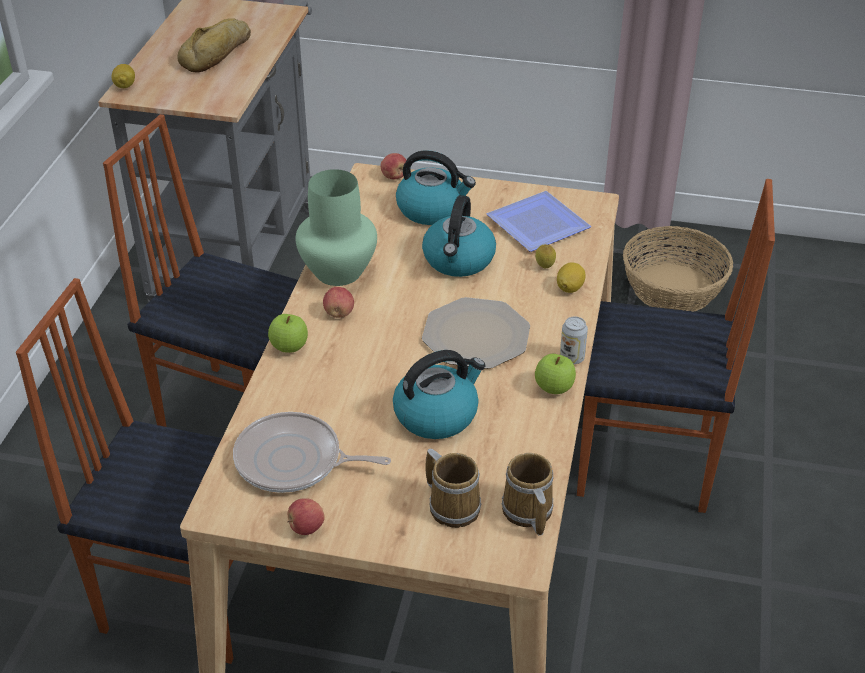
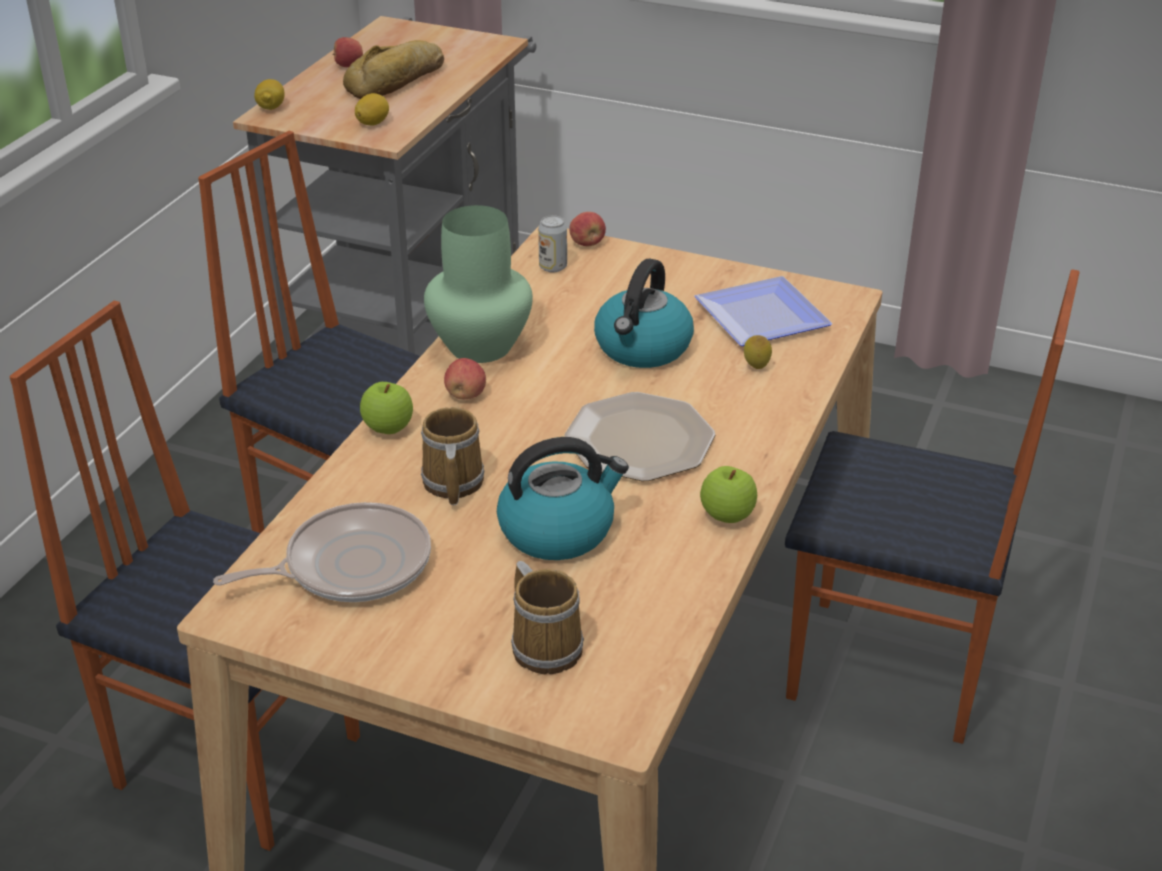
camera: 10 degrees right, 5 degrees down
(294, 461) = (350, 565): frying pan -> frying pan turned 135 degrees clockwise
(306, 527) = (340, 648): apple -> apple (348, 65)
(432, 209) = (626, 285): kettle -> none
(526, 512) = (645, 666): mug -> mug (451, 483)
(570, 288) = (784, 395): lemon -> lemon (373, 123)
(572, 358) = (762, 481): can -> can (553, 267)
(673, 288) = (978, 451): basket -> none

